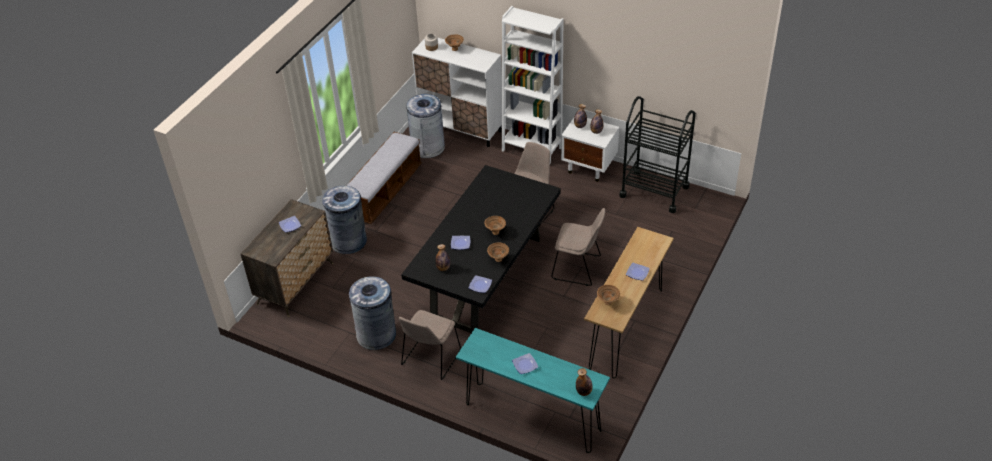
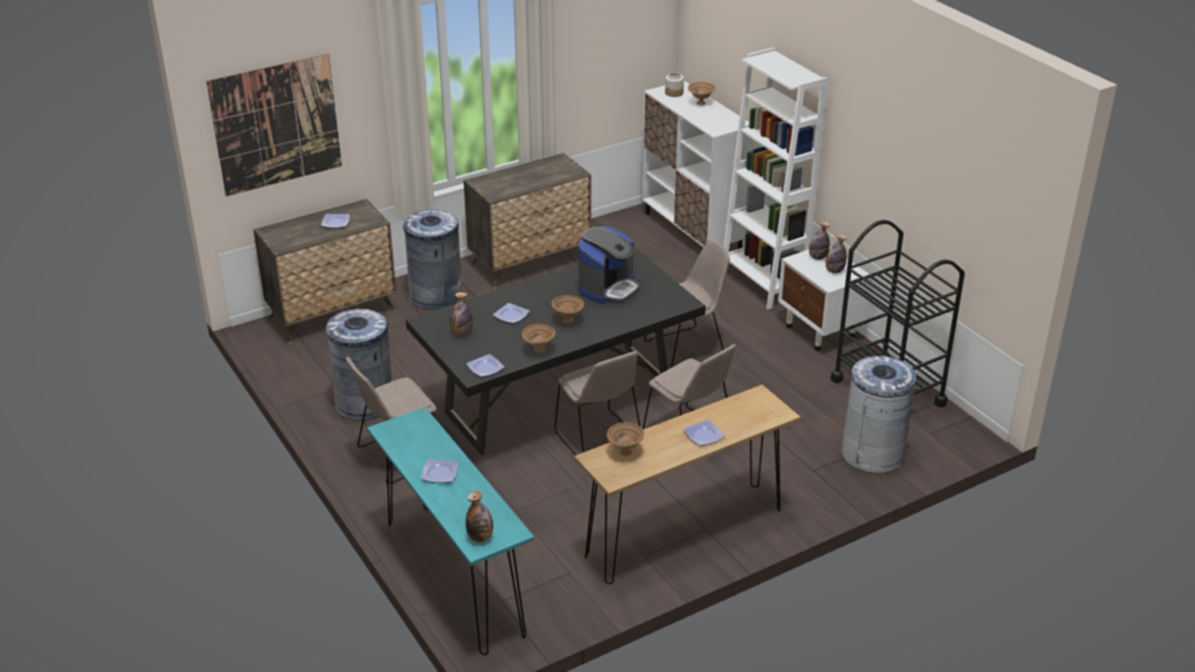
camera: 30 degrees right, 10 degrees down
(240, 179) = (276, 125): none -> picture
(385, 191) = (531, 262): bench -> dresser
(428, 147) = (630, 236): grey trash can -> grey trash can (872, 454)
(497, 200) = (608, 288): none -> coffee machine
(532, 293) = (599, 439): none -> beige chair

